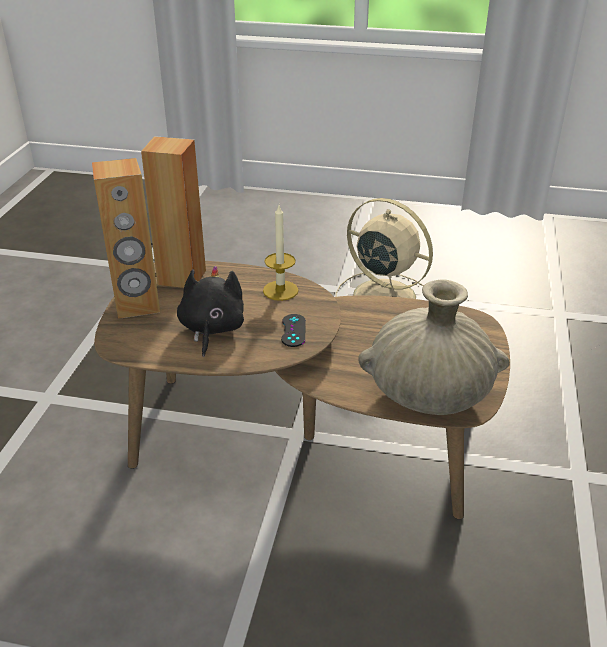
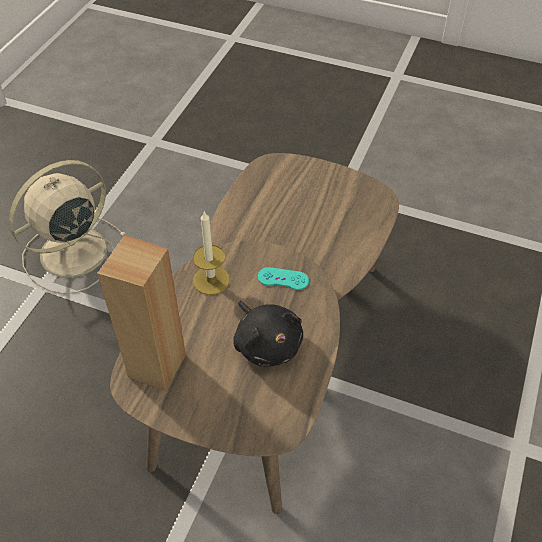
camera: 80 degrees left, 15 degrees up
(137, 305) = (205, 411): brown speaker -> none
(211, 329) = (267, 343): black plush toy -> black plush toy turned 135 degrees counterclockwise
(293, 330) = (283, 279): black game controller -> turquoise game controller
(429, 393) = (360, 214): beige vase -> none

